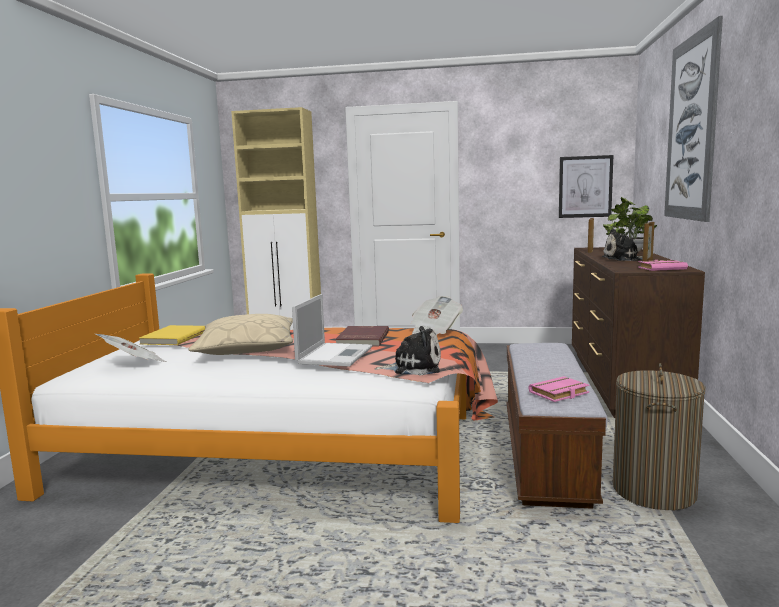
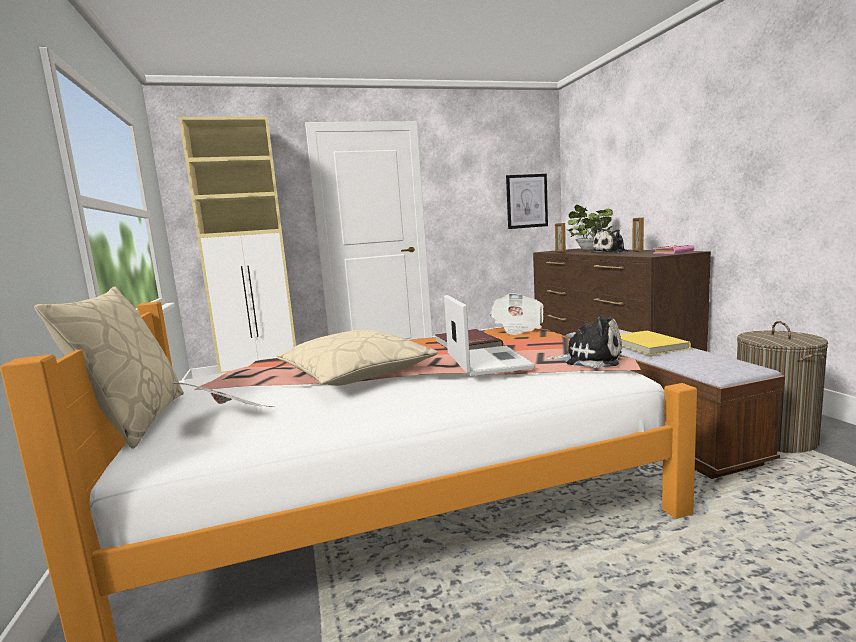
camera: 25 degrees left, 0 degrees up
(94, 356) = (135, 421): none -> beige pillow
(173, 338) = (228, 378): yellow book -> yellow book (647, 345)
(413, 367) = (589, 359): plush toy -> plush toy turned 45 degrees clockwise
(559, 394) = (717, 362): pink book -> none
(691, 128) = (665, 137): picture -> none

